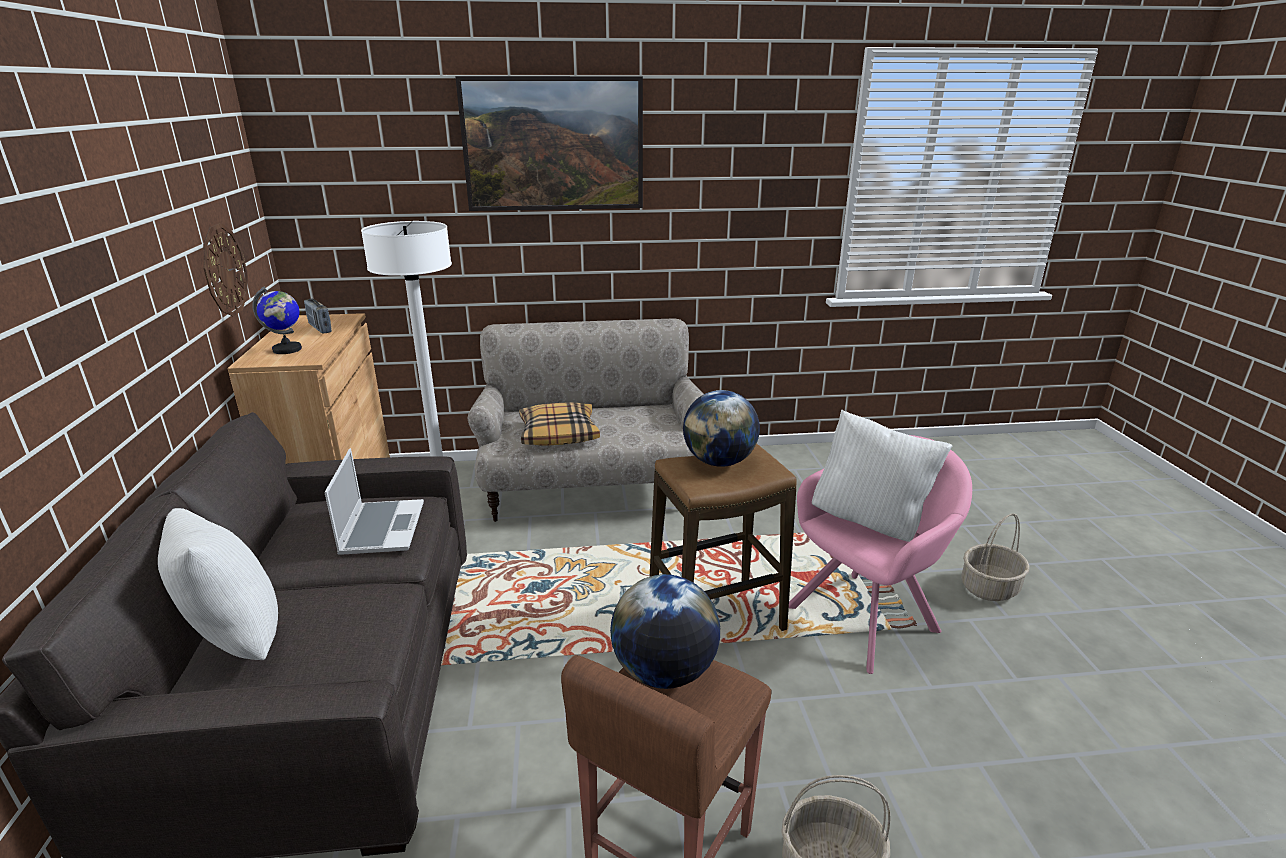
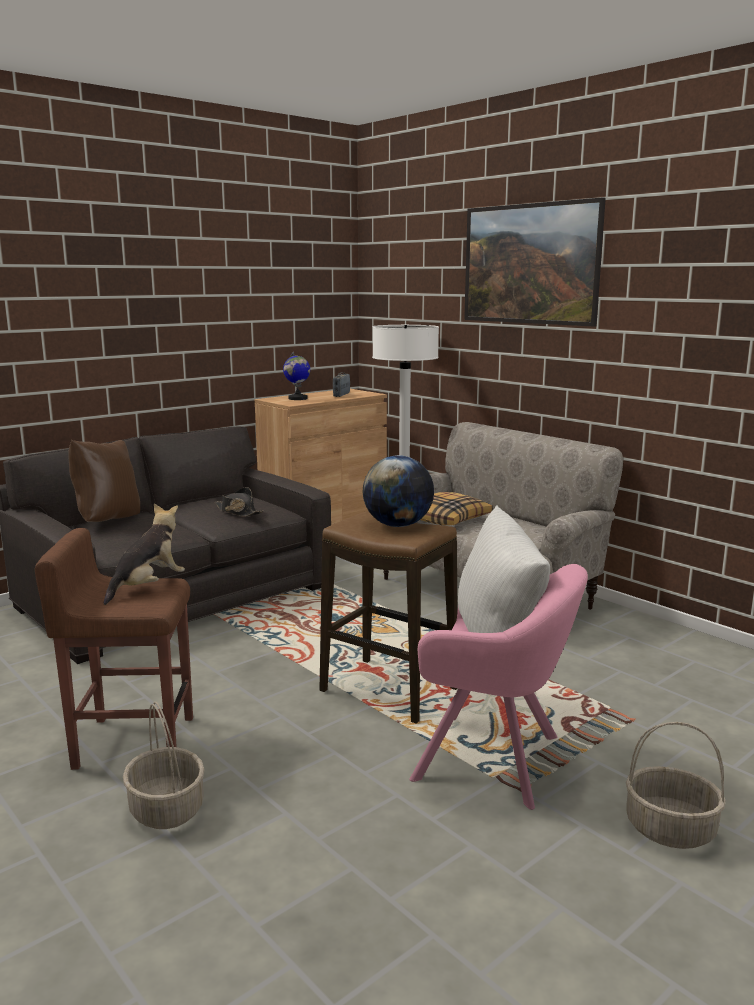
camera: 55 degrees right, 10 degrees down
(224, 270) = (287, 340): wall clock -> none
(234, 640) = (107, 520): white pillow -> brown pillow
(381, 528) = (238, 512): laptop -> black hat
(664, 672) = (148, 587): globe -> plush toy

